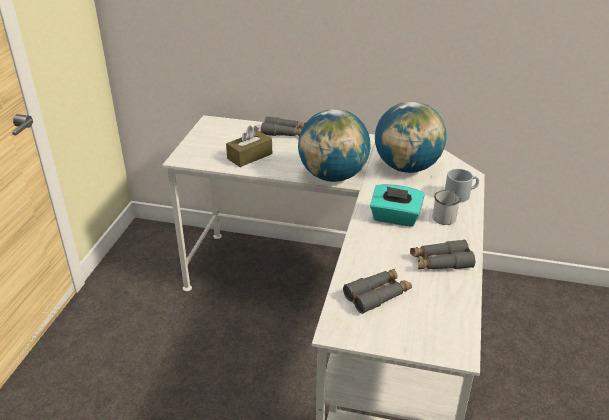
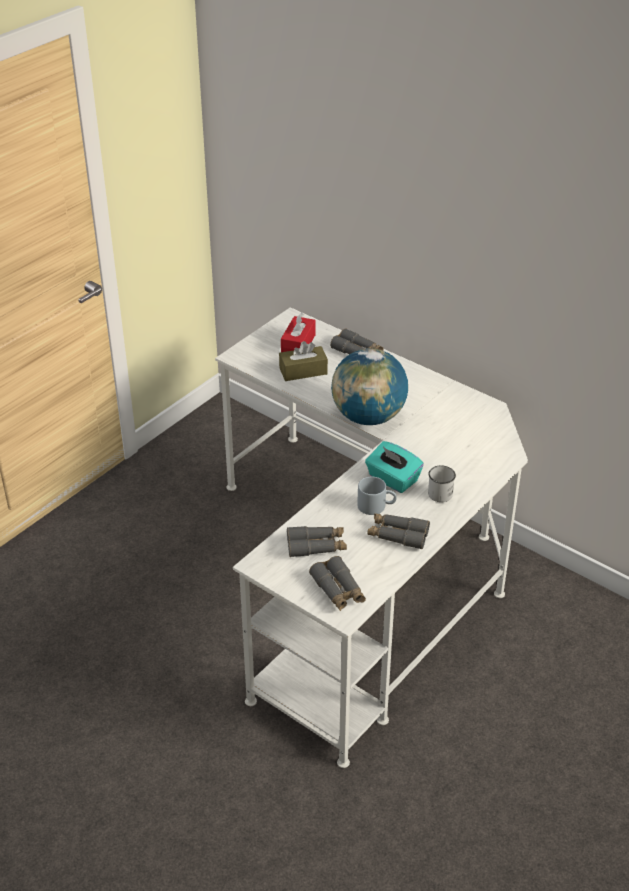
camera: 25 degrees right, 5 degrees up
(230, 138) = (298, 344): none -> red tissue box
(407, 167) = (451, 428): globe -> none
(432, 330) = (338, 590): none -> grey binoculars
(460, 194) = (480, 474): grey mug -> grey mug (376, 506)

